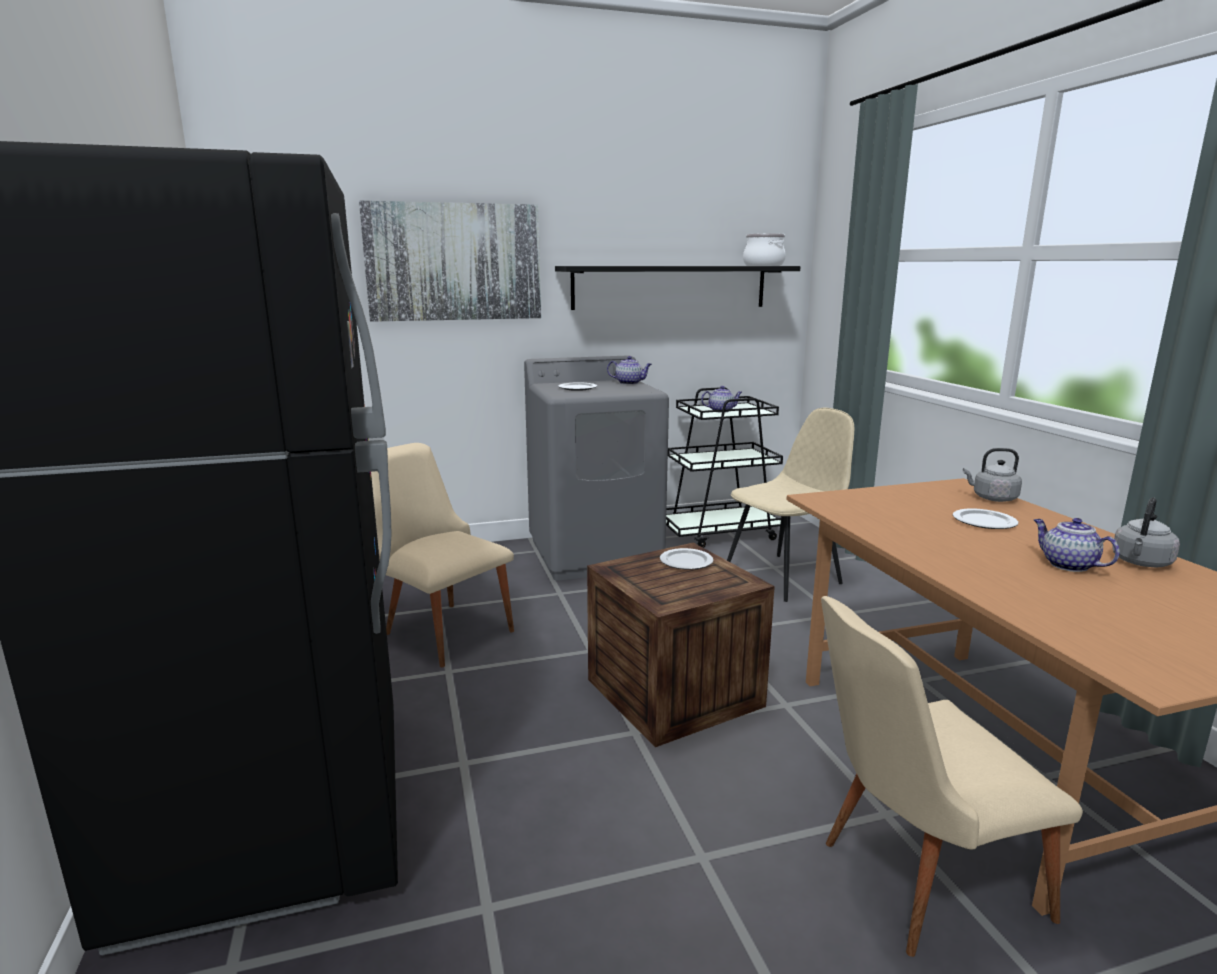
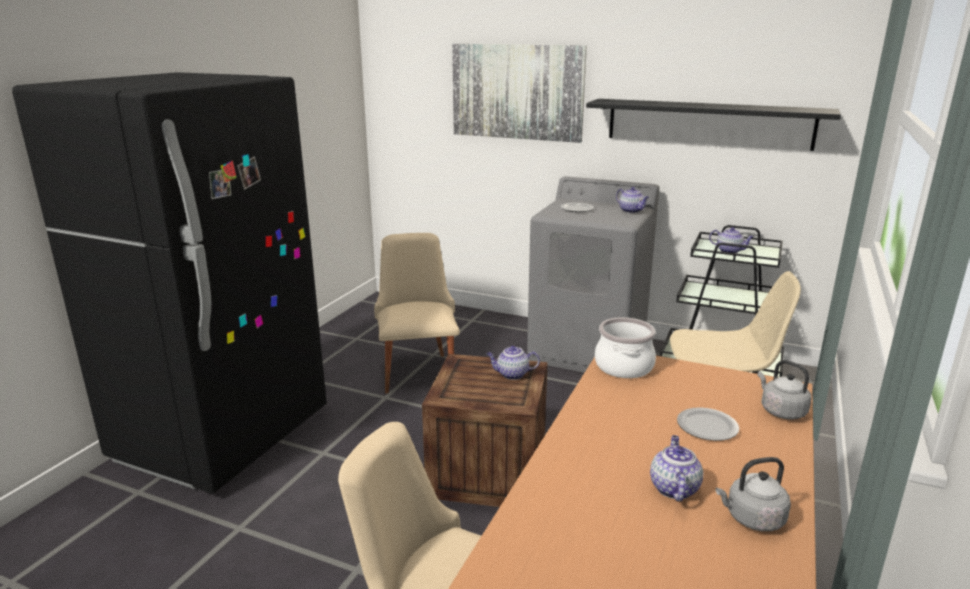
camera: 40 degrees right, 5 degrees up
(686, 562) = (512, 374): plate -> teapot
(763, 265) = (807, 109): cooking pot -> cooking pot (623, 366)

